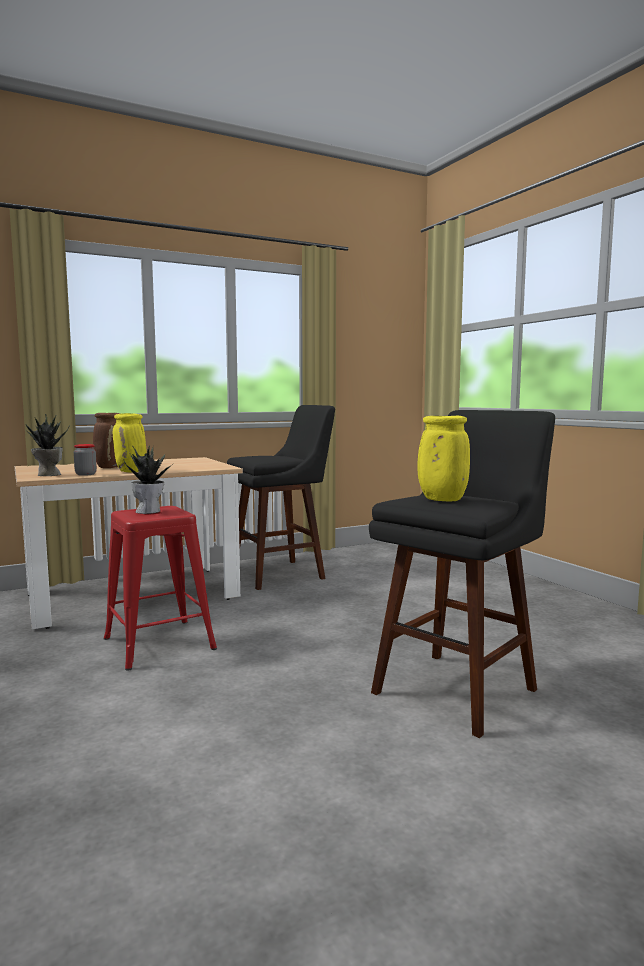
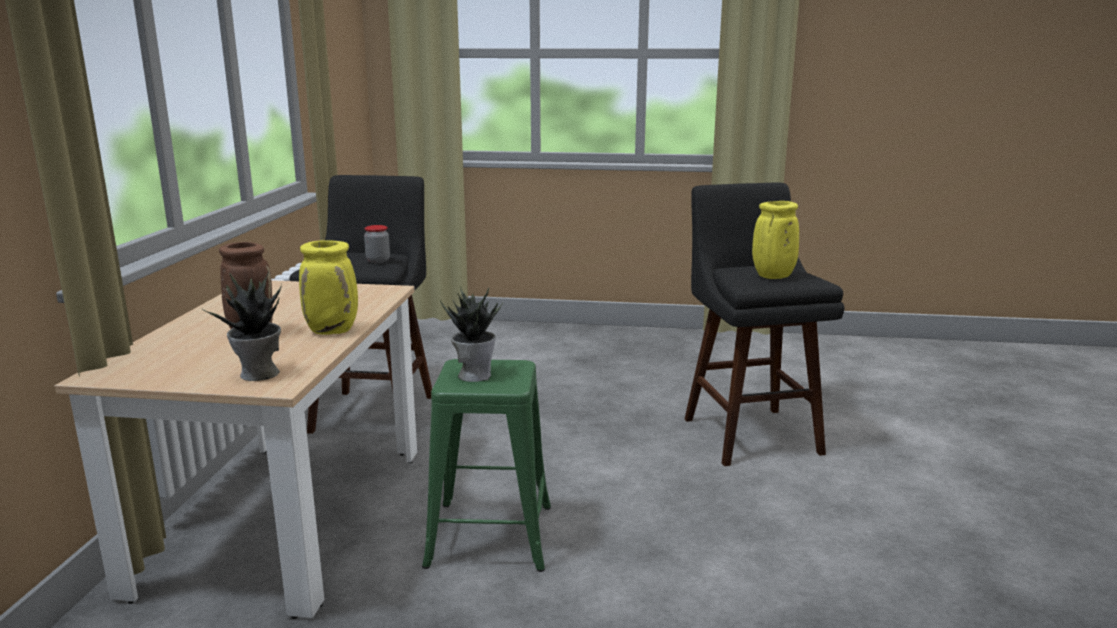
camera: 55 degrees left, 10 degrees up
(86, 474) = (305, 355): jar -> jar (378, 261)
(158, 643) = (490, 535): red stool -> green stool

